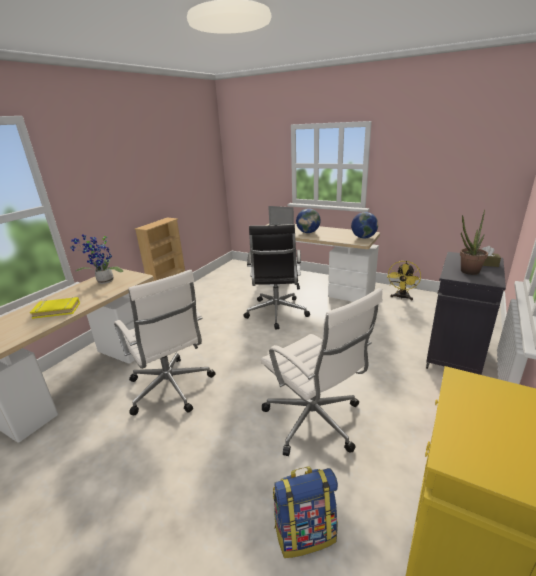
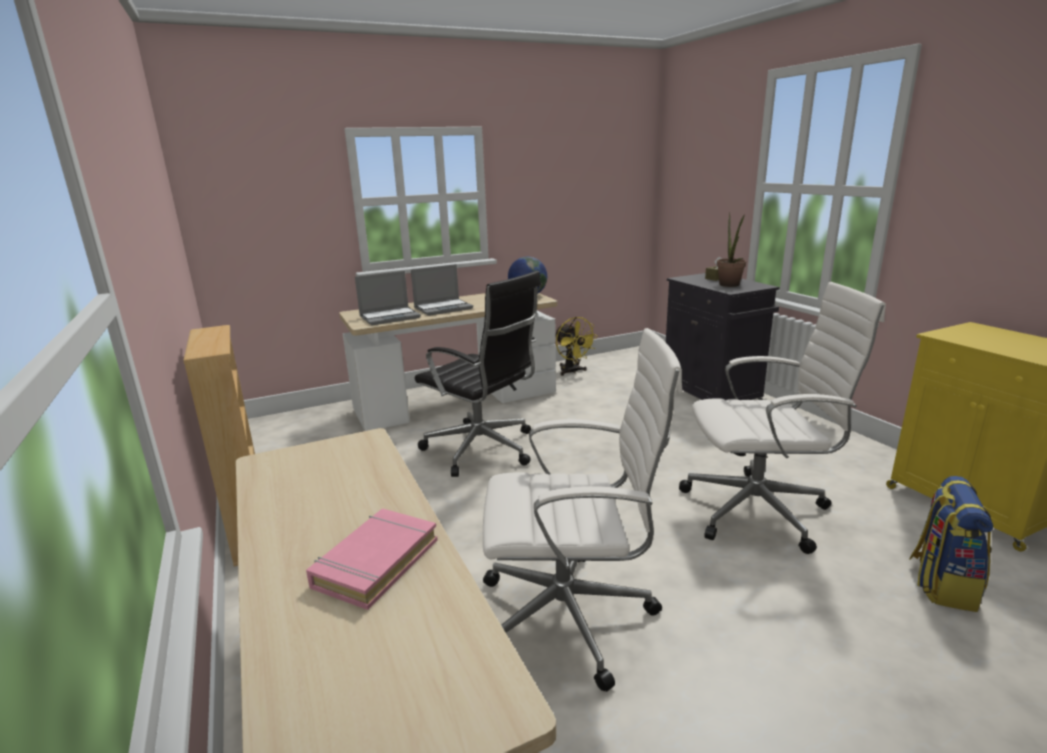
camera: 55 degrees left, 5 degrees down
(57, 310) = (375, 563): yellow book -> pink book
(104, 282) = (307, 481): potted plant -> none
(308, 232) = (443, 308): globe -> laptop

